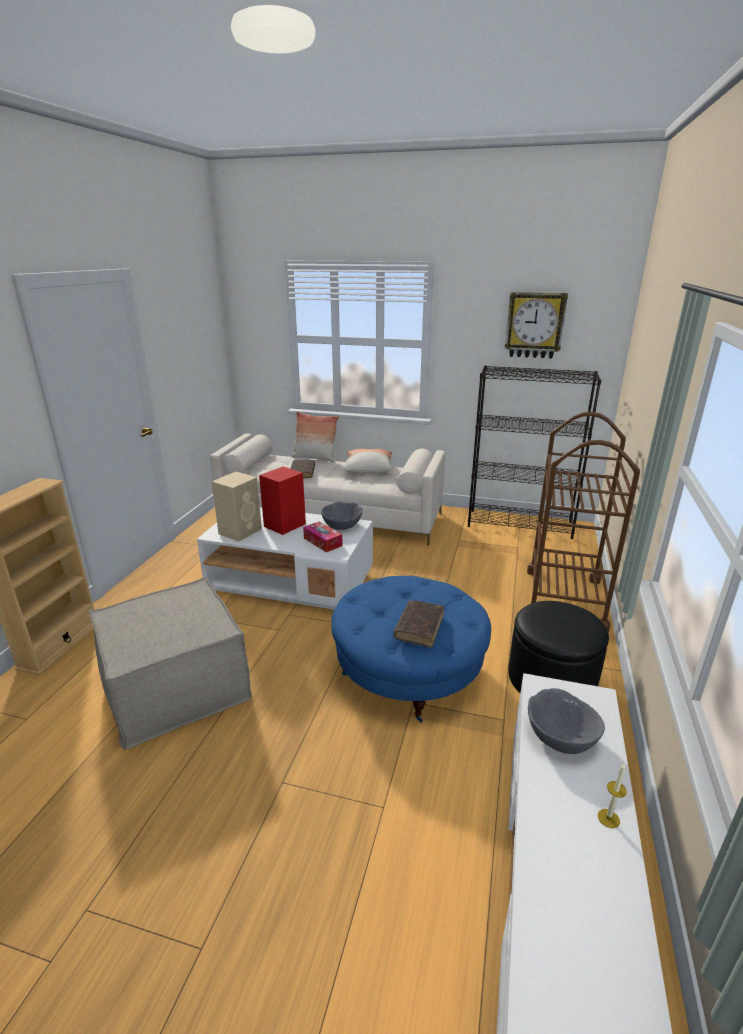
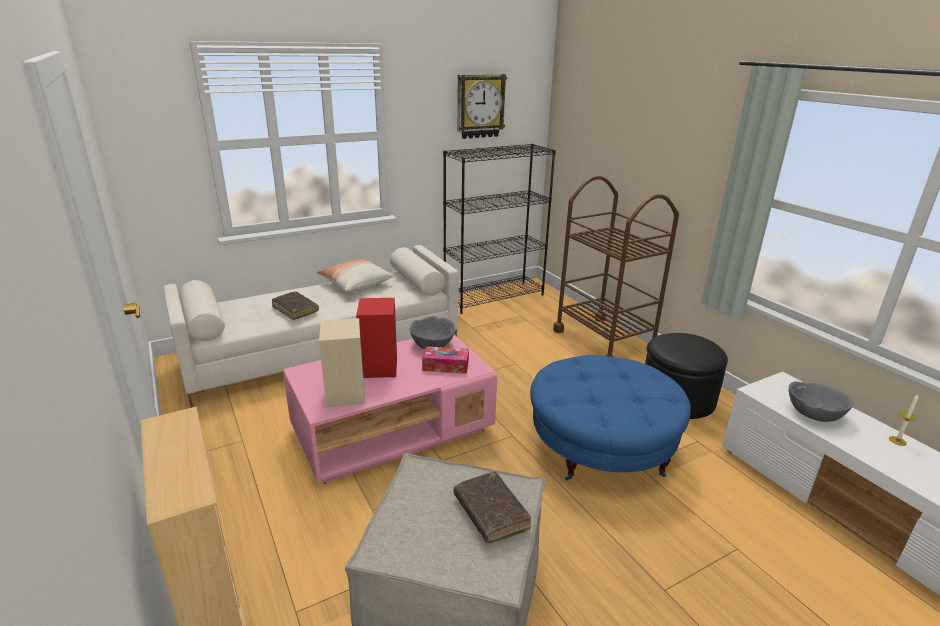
camera: 45 degrees left, 0 degrees up
(291, 582) = (393, 430): white coffee table -> pink coffee table
(315, 458) = (277, 291): pillow -> none
(419, 628) = (639, 395): brown book -> brown book (491, 513)

